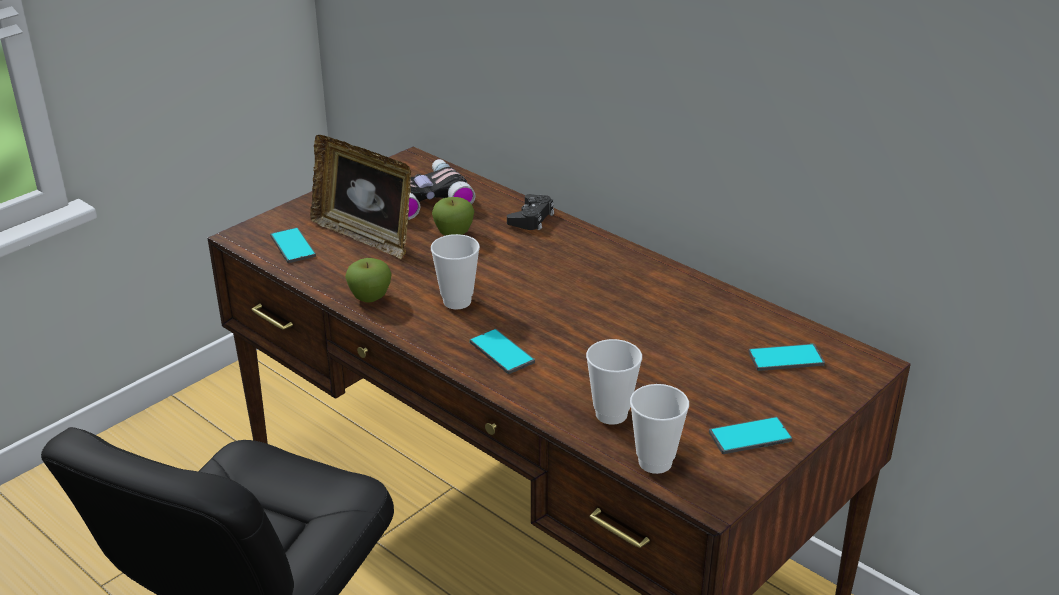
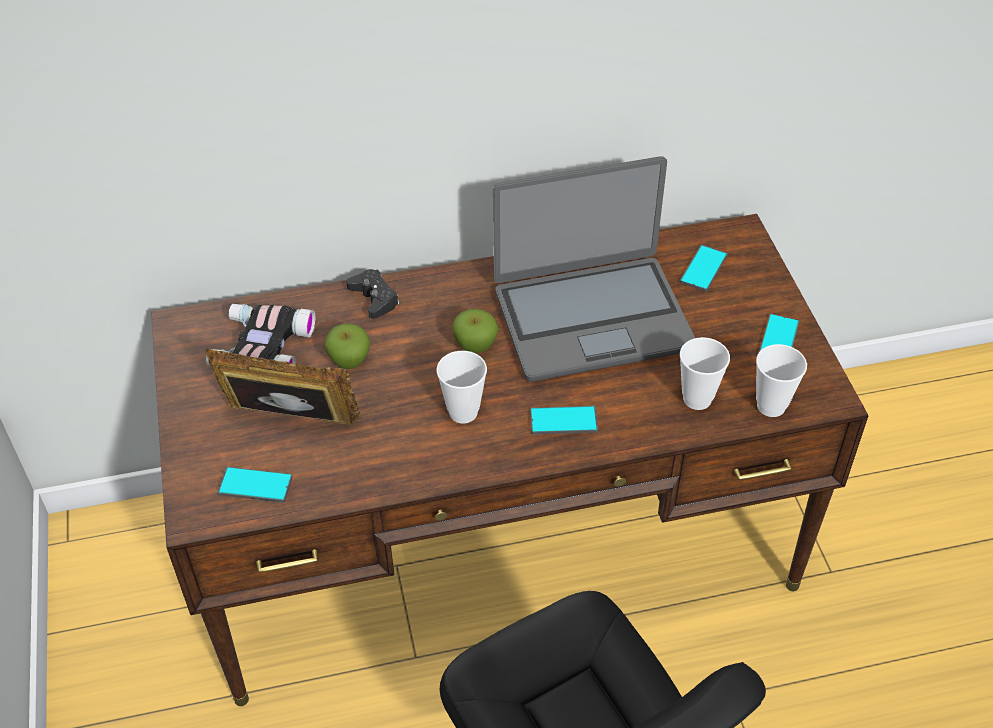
camera: 55 degrees left, 15 degrees up
(365, 236) = (290, 424): picture frame -> picture frame turned 150 degrees counterclockwise
(370, 298) = (403, 468): apple -> apple (475, 346)
(640, 322) = (592, 318): none -> laptop

